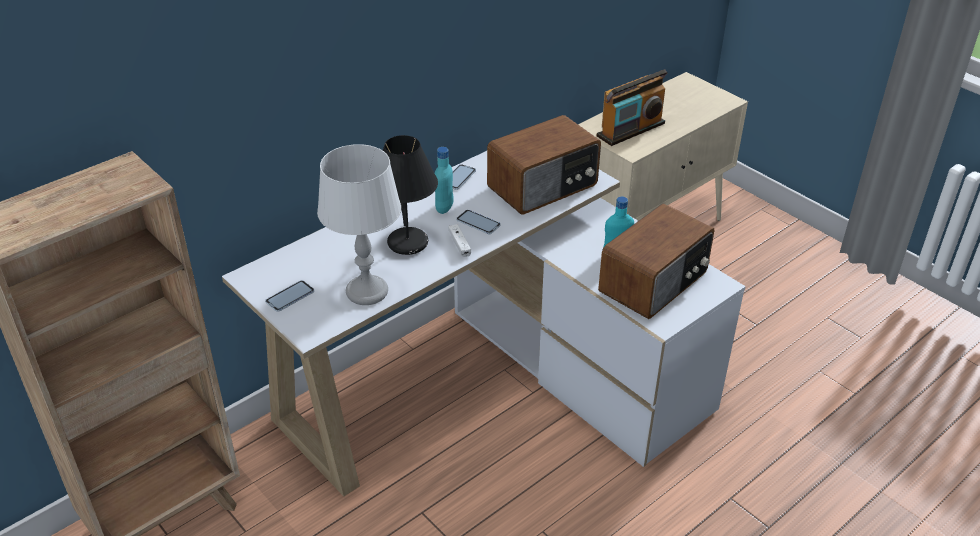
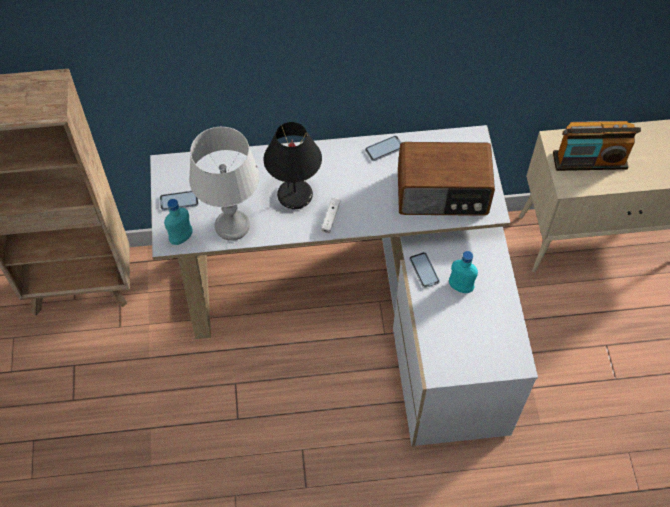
camera: 35 degrees right, 20 degrees up
(444, 208) = (348, 174): turquoise bottle -> turquoise bottle (181, 238)
(478, 223) = (361, 204): phone -> phone (424, 270)
(655, 282) = (467, 331): radio -> none

